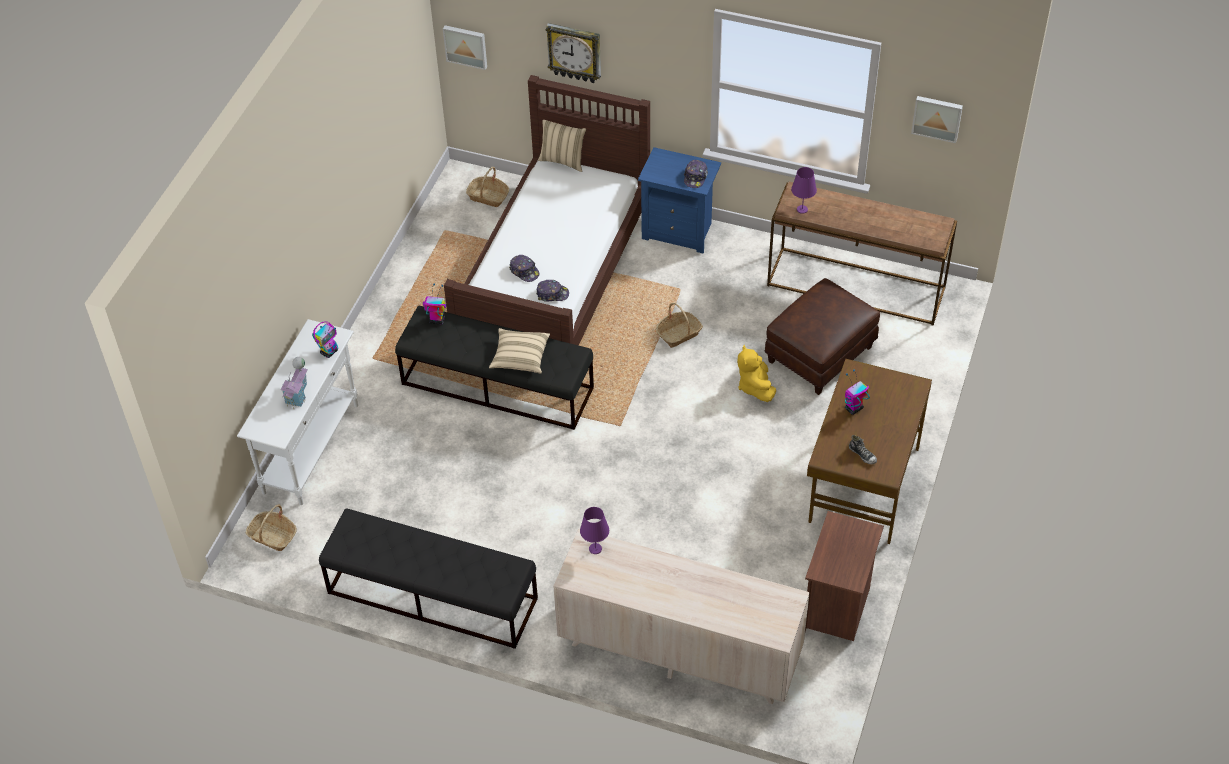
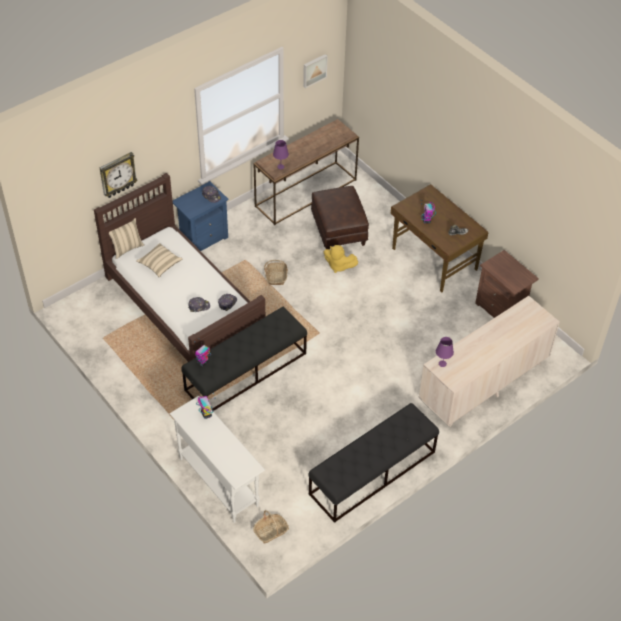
camera: 60 degrees left, 0 degrees up
(298, 394) = (228, 444): toy house -> none
(466, 46) = (48, 221): picture -> none
(488, 196) = (95, 305): basket -> none
(520, 357) = (264, 339): beige pillow -> beige pillow (160, 264)

